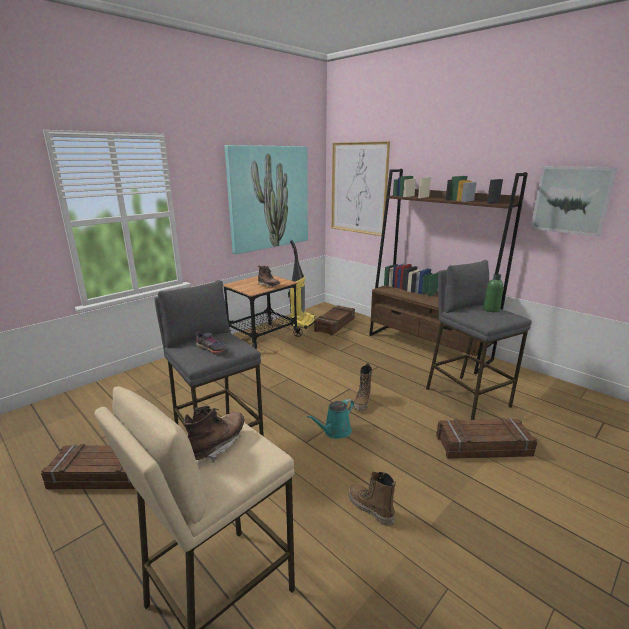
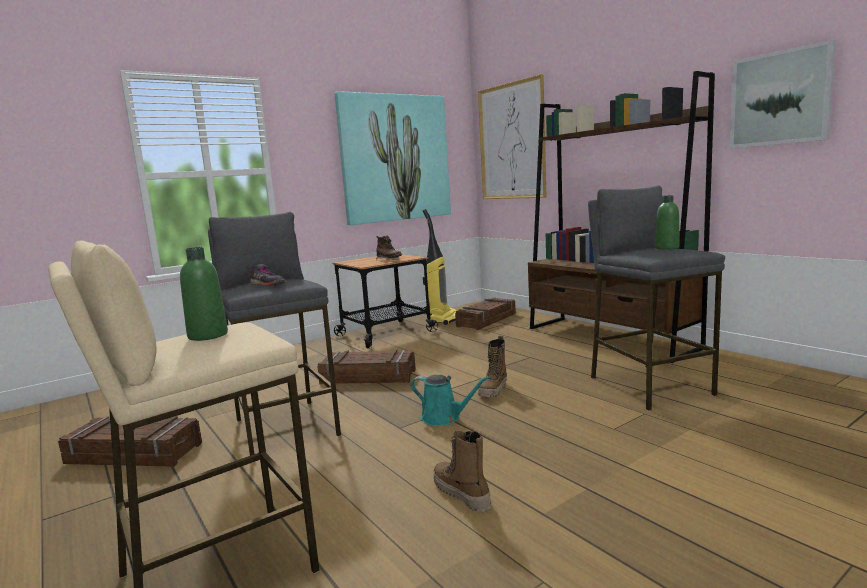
camera: 10 degrees right, 10 degrees down
(217, 445) = (208, 335): brown boot -> green bottle
(335, 431) = (444, 418): turquoise watering can -> turquoise watering can turned 120 degrees counterclockwise
(482, 445) = (656, 434): crate -> crate (368, 377)

